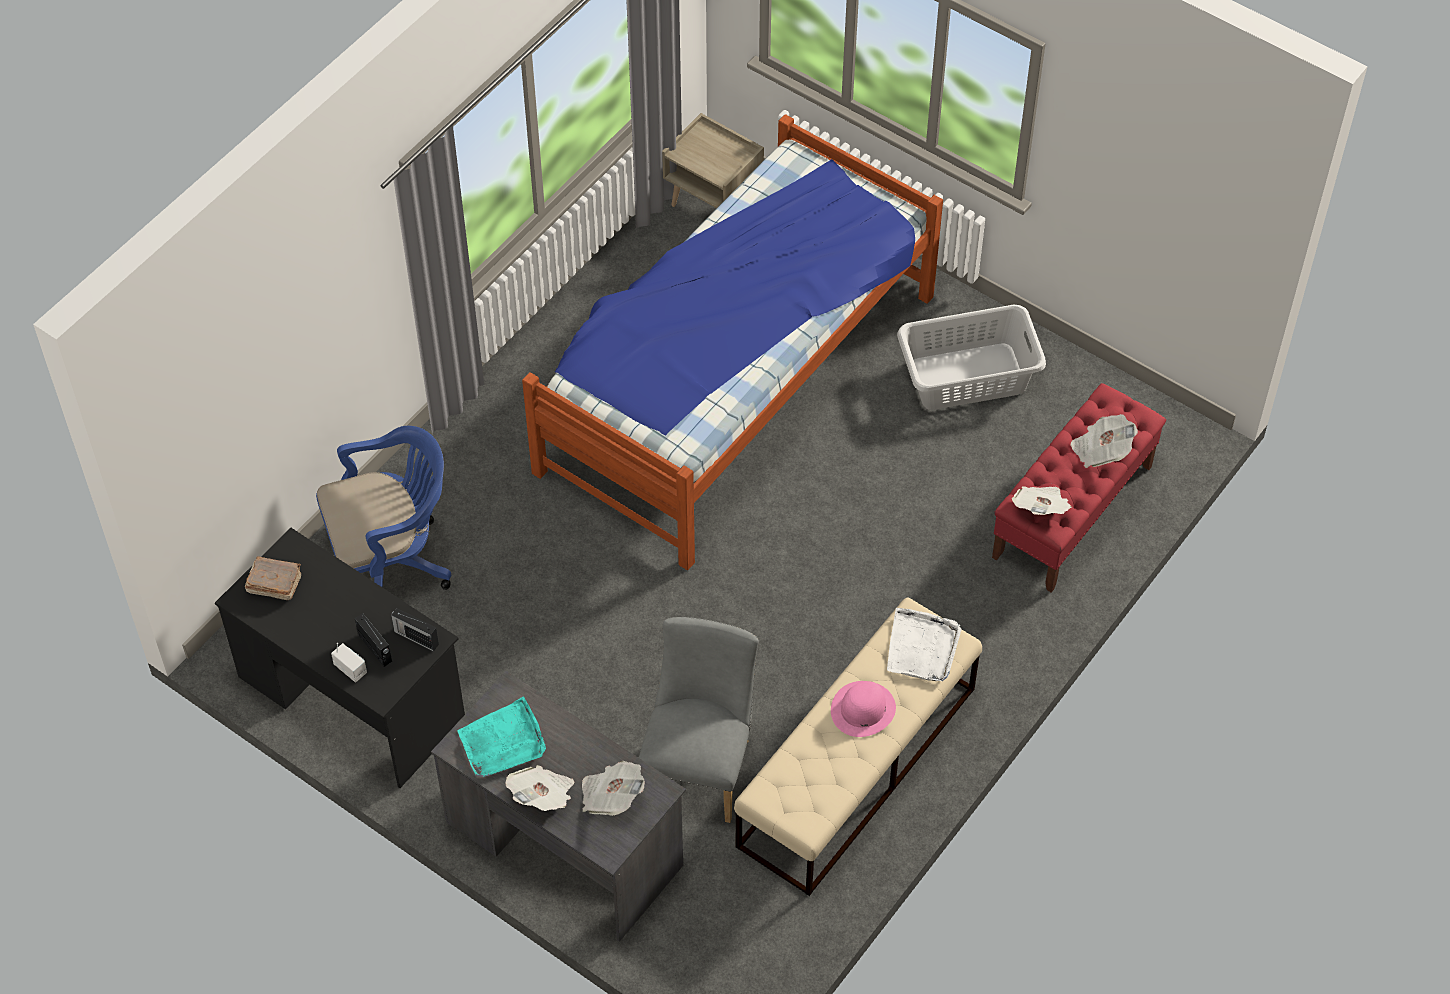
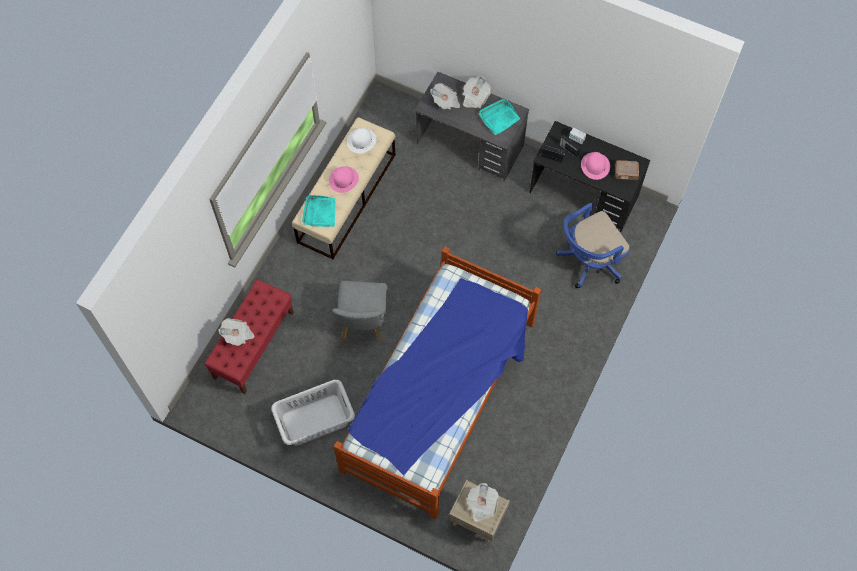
camera: 170 degrees right, 10 degrees up
(332, 607) = (595, 166): none -> pink hat
(700, 764) = (417, 188): grey chair -> grey chair (363, 324)
(812, 788) = (361, 141): none -> white hat
(922, 648) = (319, 212): white tray -> turquoise tray
(1041, 509) = (267, 296): newspaper -> newspaper (482, 505)

